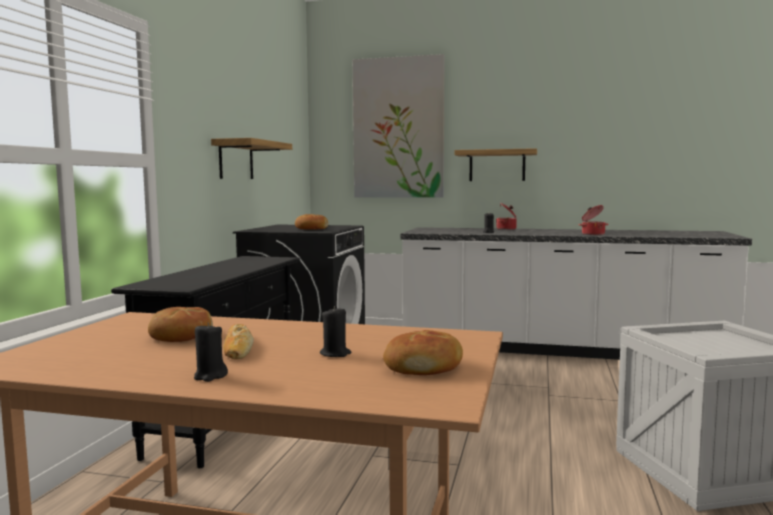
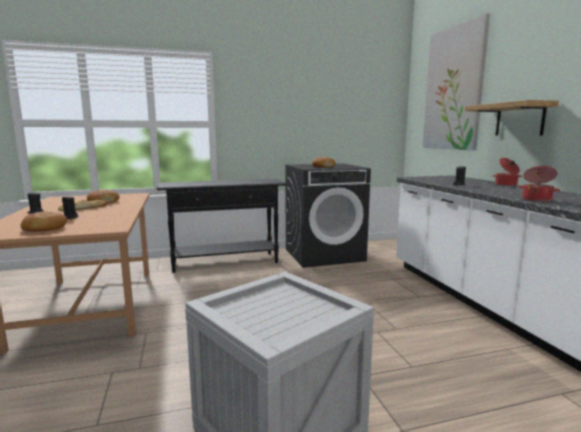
camera: 60 degrees right, 5 degrees up
(236, 160) = (298, 121): shelf -> none

